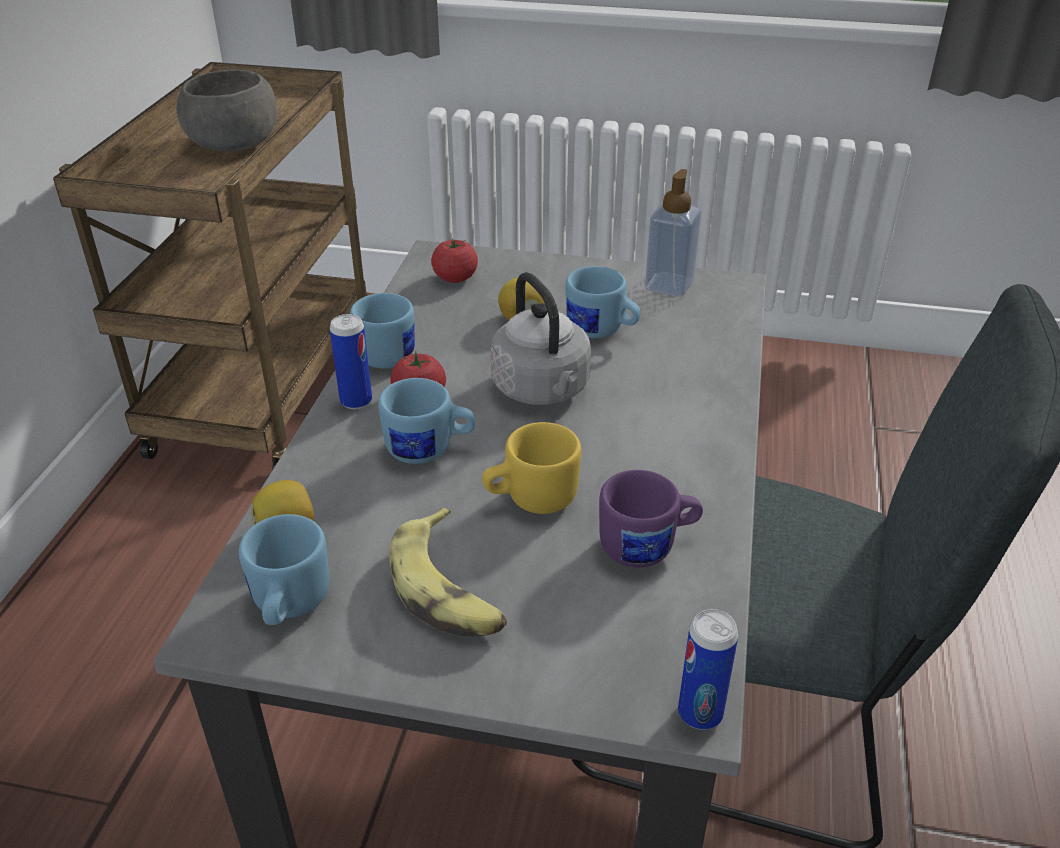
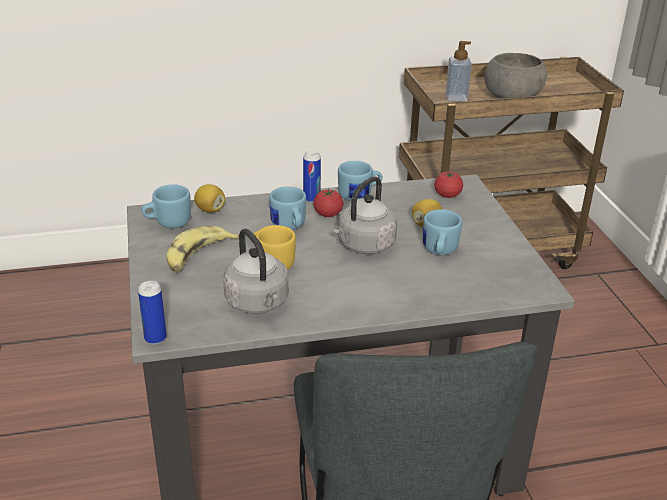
camera: 65 degrees right, 5 degrees down
(648, 547) = (258, 303): purple mug -> grey kettle
(669, 285) = (516, 264): soap dispenser -> soap dispenser (456, 98)

